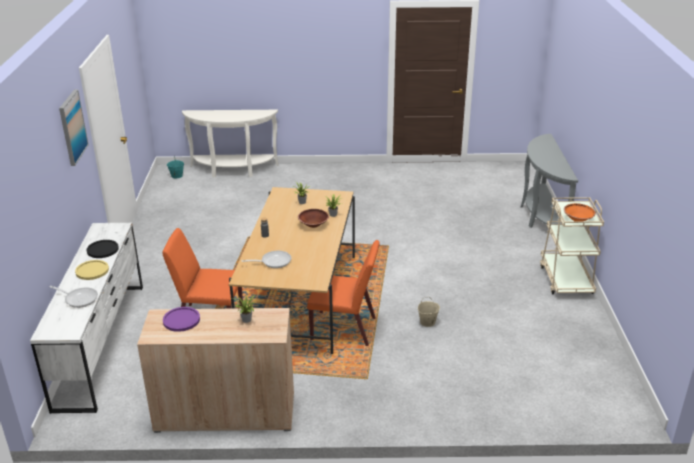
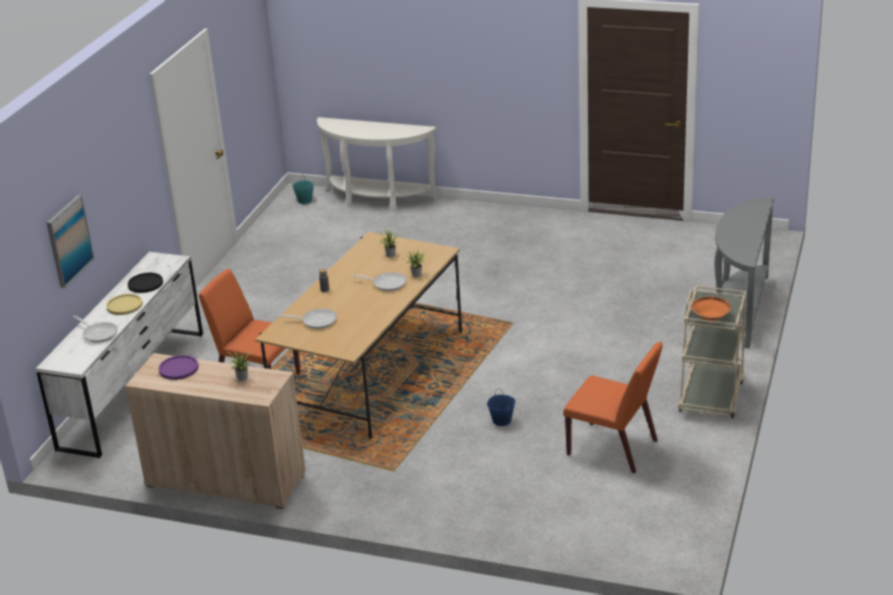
camera: 20 degrees right, 0 degrees up
(72, 127) = (129, 142): picture -> picture (69, 241)
(313, 224) = (386, 283): brown bowl -> frying pan
(344, 329) = (401, 413): orange chair -> orange chair (613, 448)
(427, 322) = (501, 421): beige bucket -> blue bucket

